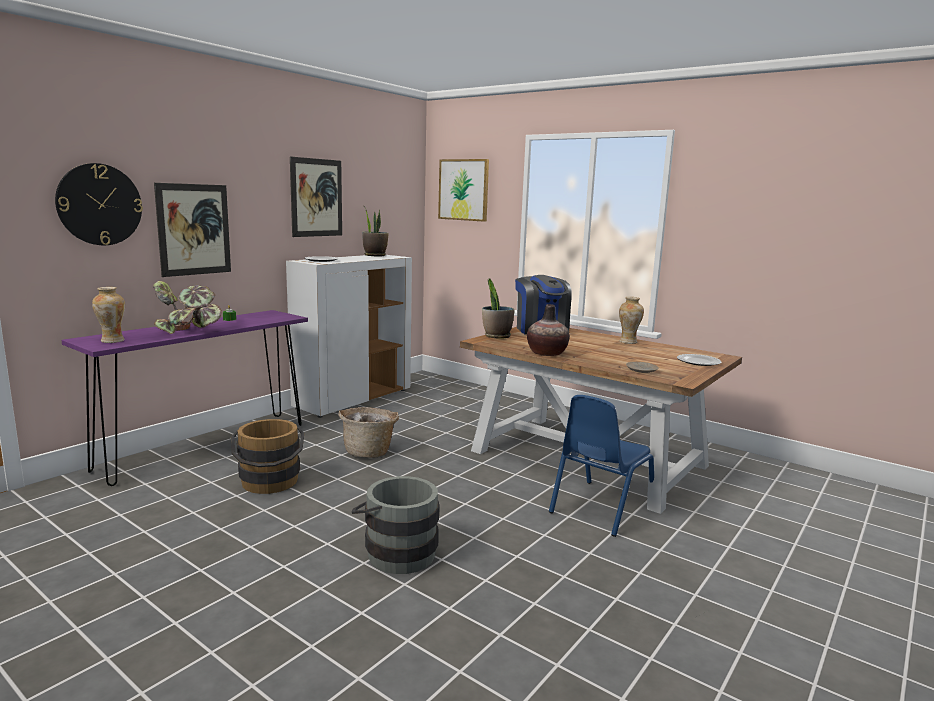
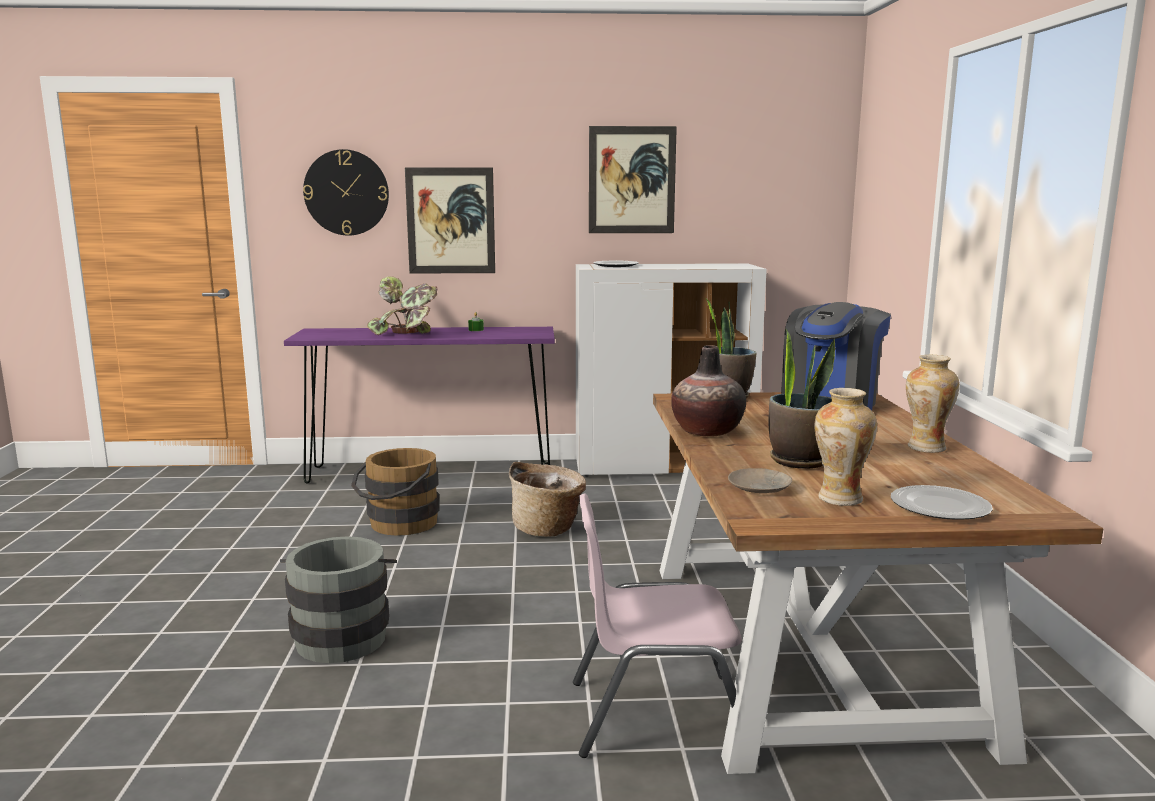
camera: 50 degrees right, 0 degrees up
(112, 341) = (325, 334): vase -> vase (839, 499)
(375, 255) = (722, 264): potted plant -> potted plant (799, 461)
(463, 190) = (886, 159): picture -> none
(600, 508) = (656, 715): blue chair -> pink chair

